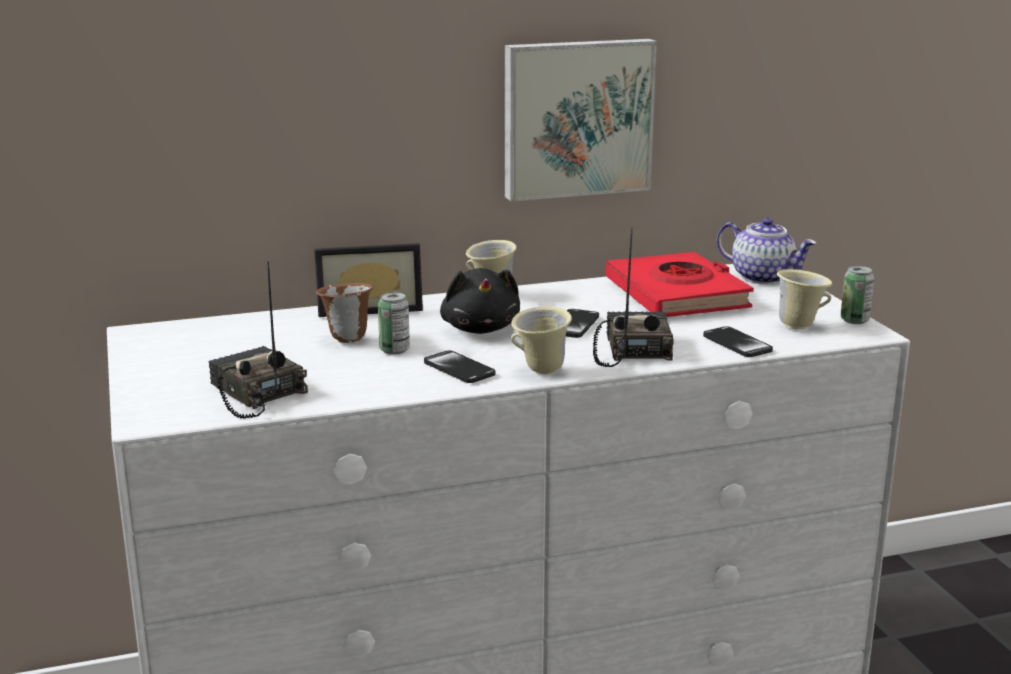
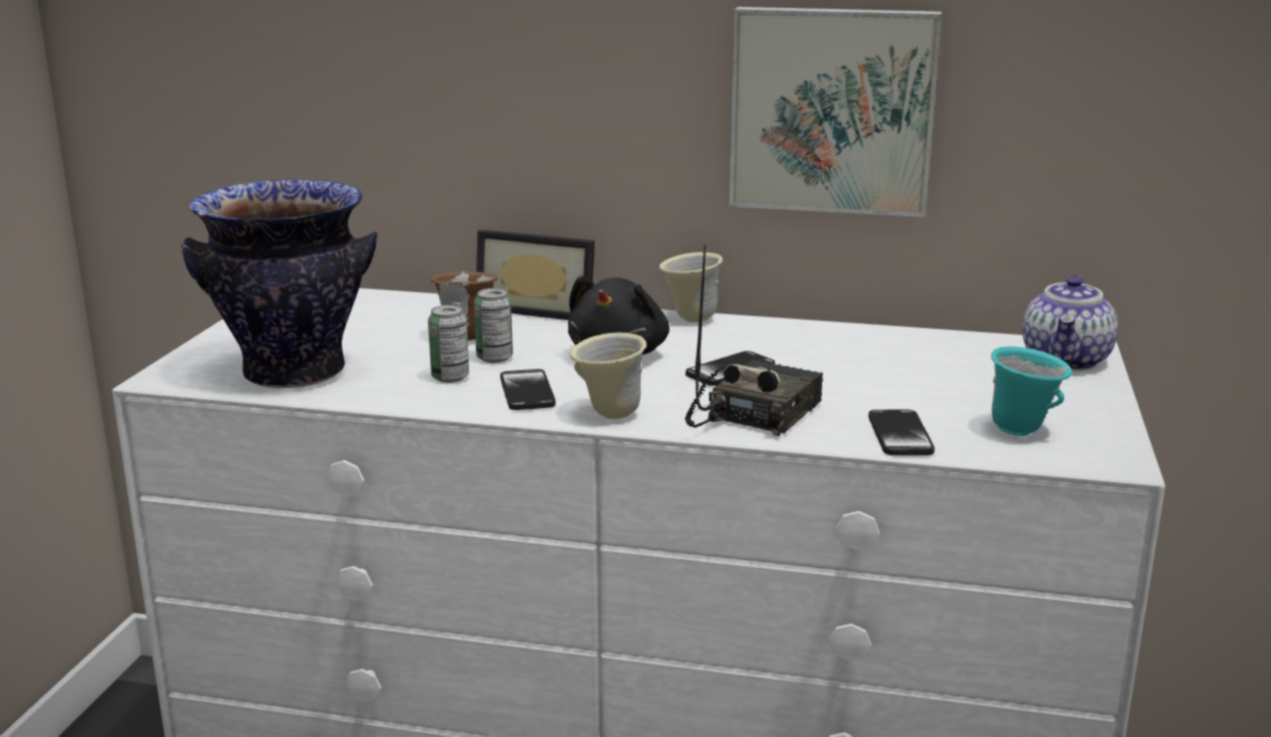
camera: 30 degrees right, 0 degrees up
(254, 394) = (295, 373): radio -> vase
(677, 295) = (914, 361): red book -> none
(763, 277) = (1067, 361): teapot -> teapot turned 45 degrees clockwise
(800, 326) = (1023, 431): beige mug -> turquoise mug
(854, 320) = (1116, 440): can -> can (450, 377)

